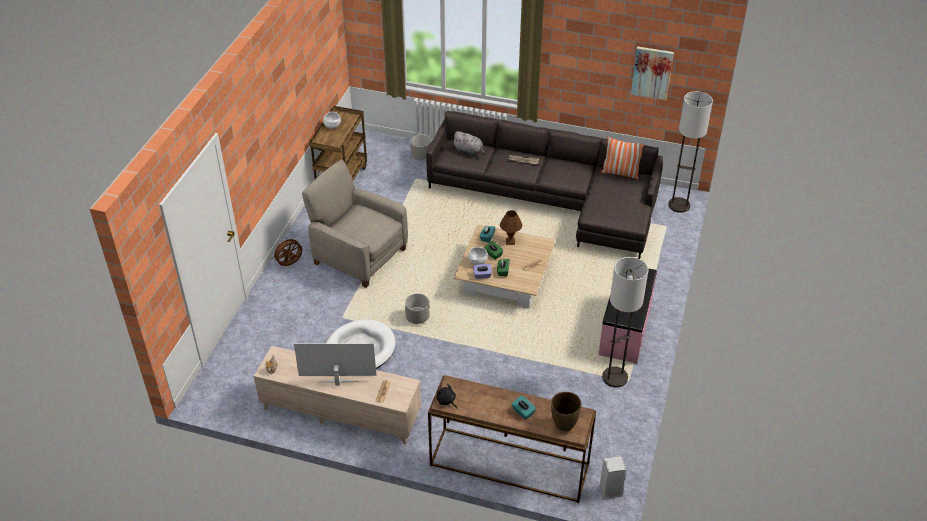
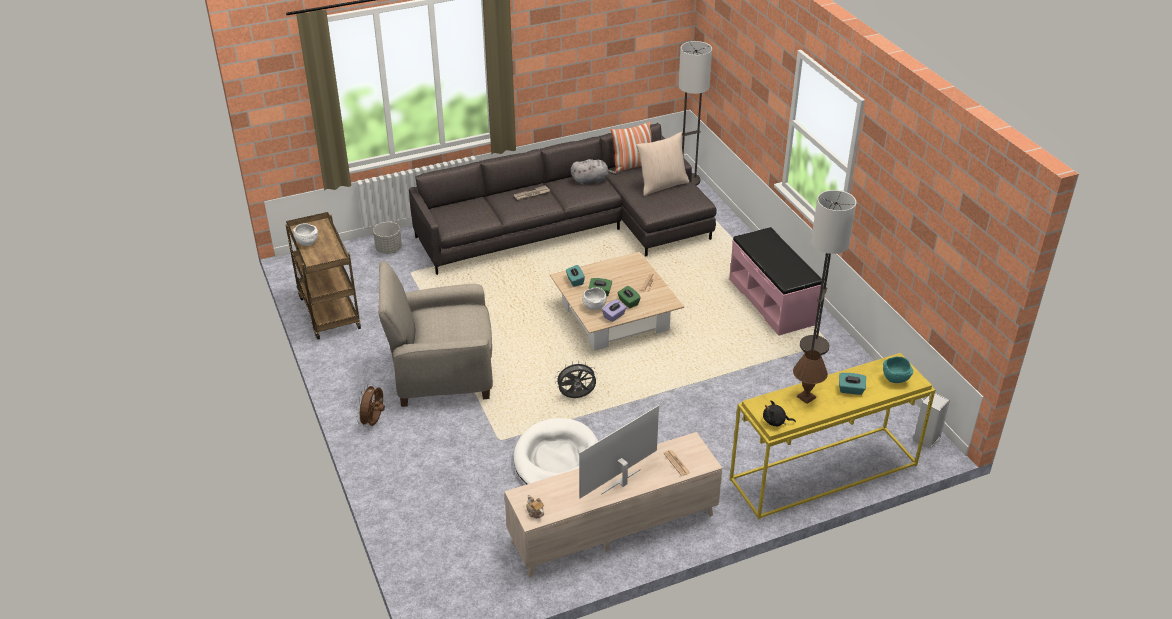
camera: 40 degrees left, 5 degrees down
(417, 317) = (576, 397): grey planter -> grey fan
(469, 151) = (466, 209): grey plush toy -> grey plush toy (591, 180)
(508, 465) = (823, 473): brown console table -> yellow console table
(510, 241) = (600, 273): brown table lamp -> brown table lamp (805, 397)
(564, 424) = (896, 379): brown vase -> turquoise bowl
(622, 198) = (662, 185): none -> beige pillow
(652, 72) = (628, 42): picture -> none

